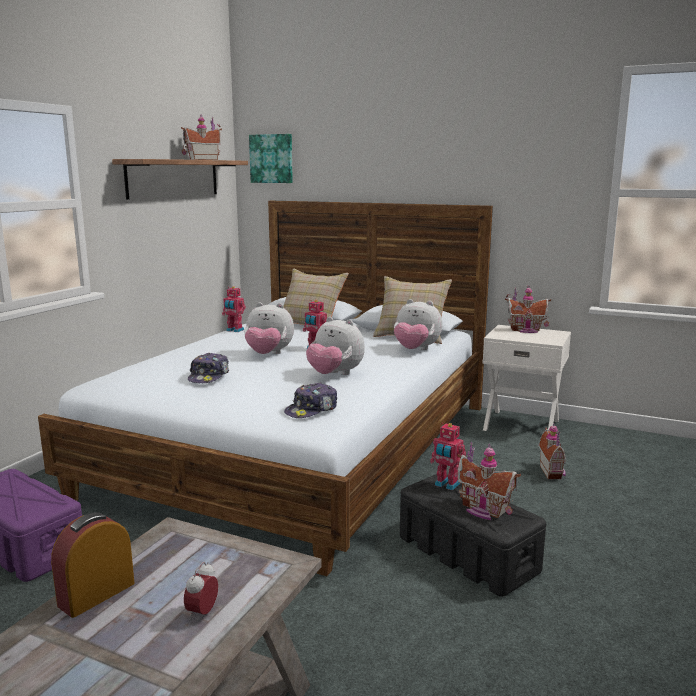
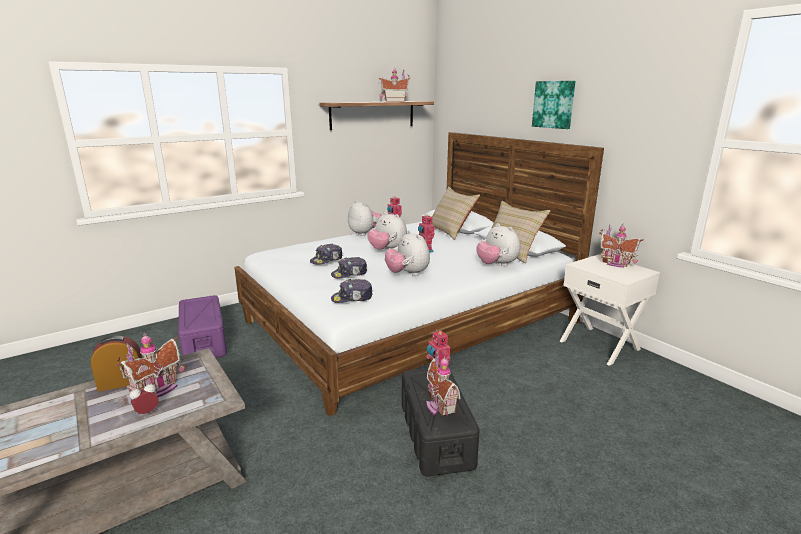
camera: 30 degrees right, 5 degrees up
(205, 341) = (365, 233): none -> plush toy
(264, 387) = (349, 274): none -> cap
(272, 158) = (455, 99): picture -> picture (554, 104)
(553, 472) = (581, 393): toy house -> toy house (158, 389)

